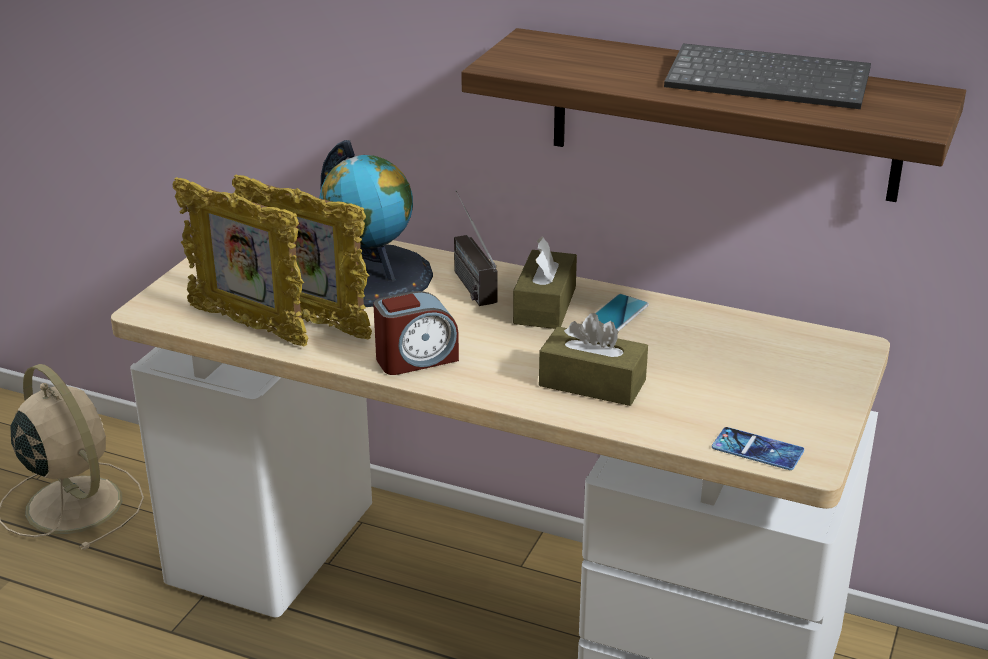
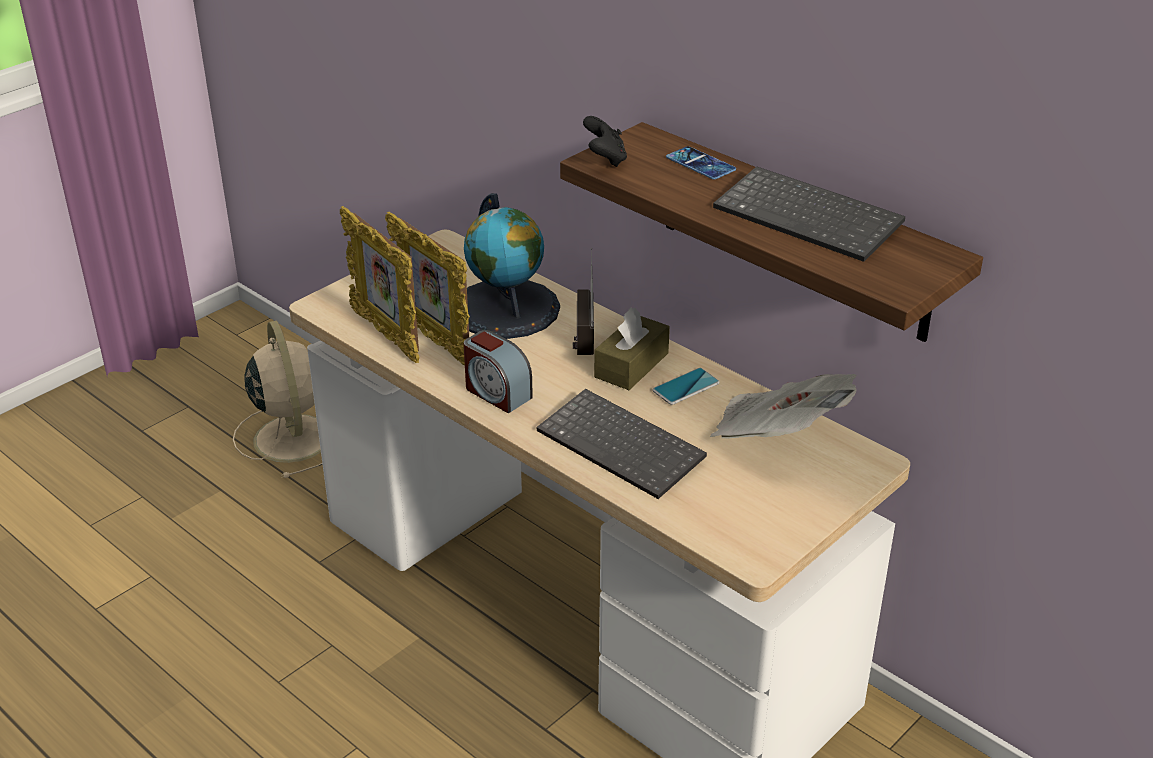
camera: 20 degrees right, 5 degrees up
(416, 359) = (497, 393): alarm clock -> alarm clock turned 45 degrees clockwise
(509, 62) = (605, 159): none -> black game controller
(592, 383) = (624, 446): brown tissue box -> keyboard
(743, 342) = (778, 436): none -> newspaper
(757, 449) = (720, 537): phone -> phone (700, 164)

